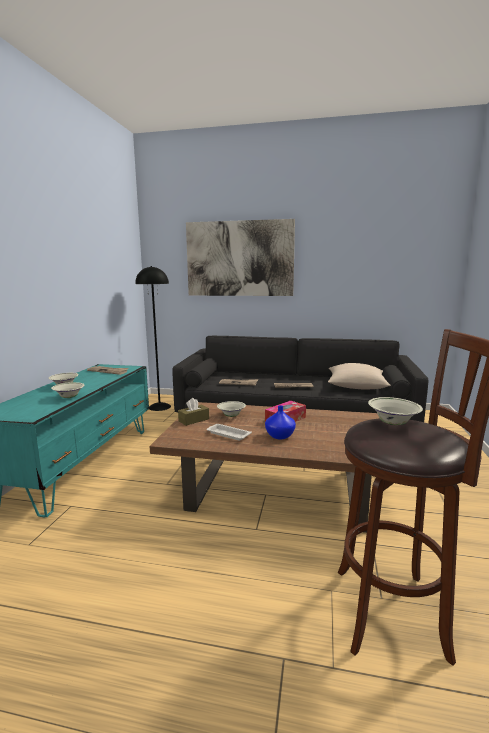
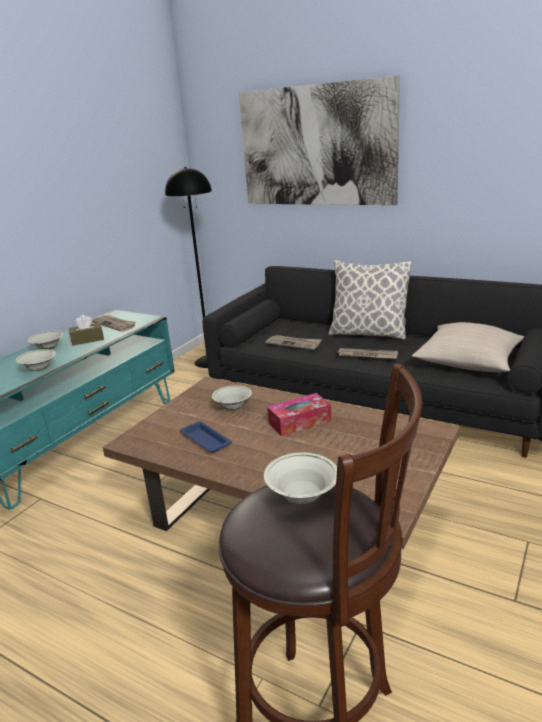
camera: 20 degrees right, 10 degrees up
(194, 420) = (181, 410): brown tissue box -> brown tissue box (87, 340)
(227, 434) = (205, 440): white tray -> blue tray
(280, 436) = (270, 452): blue vase -> none
(283, 376) = (368, 333): none -> pillow

